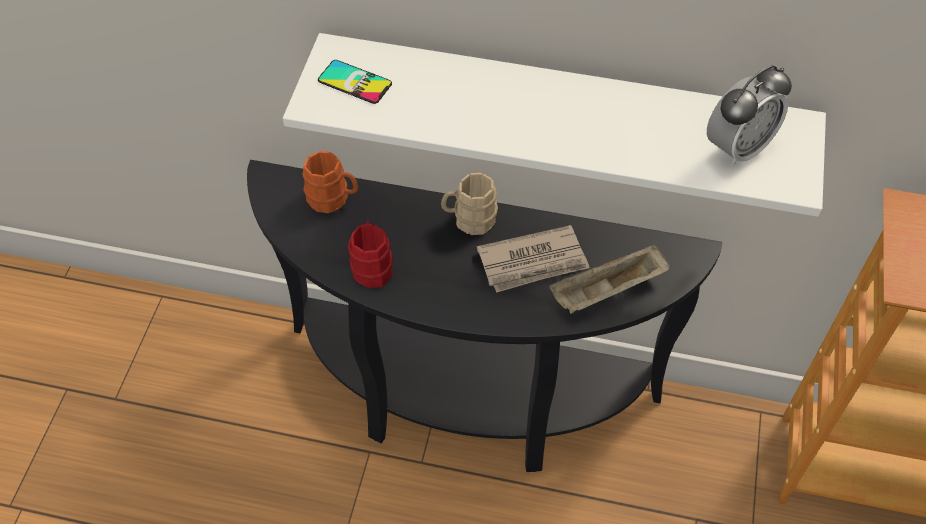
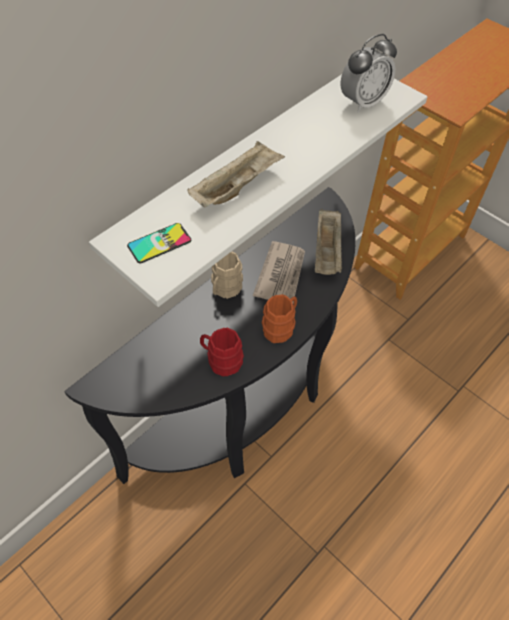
camera: 60 degrees left, 0 degrees up
(333, 199) = (146, 355): orange mug -> orange mug (281, 327)
(483, 101) = (237, 187): none -> beige tray
(737, 148) = (363, 102): alarm clock -> alarm clock turned 60 degrees clockwise

